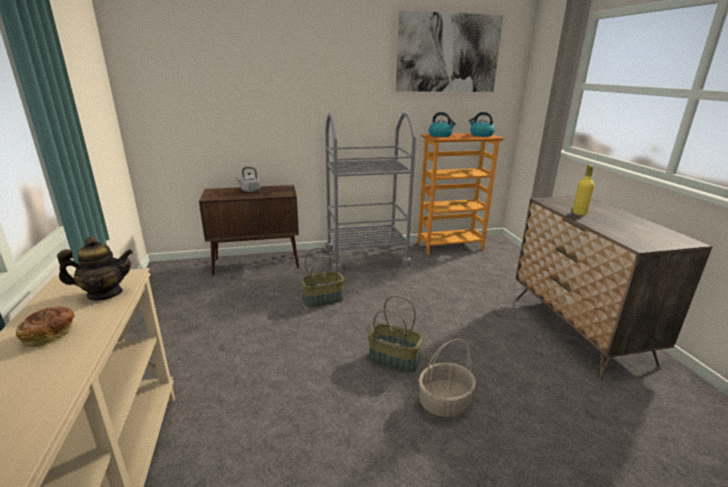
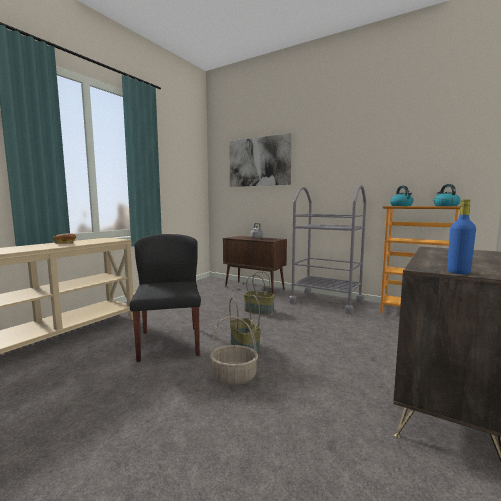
camera: 45 degrees right, 15 degrees down
(105, 294) = (101, 241): teapot -> none
(305, 404) = (169, 342): none -> black chair
(448, 53) = (415, 138): picture -> picture (259, 162)
(579, 213) = (437, 254): yellow bottle -> none
(663, 244) = (458, 272): none -> blue bottle

